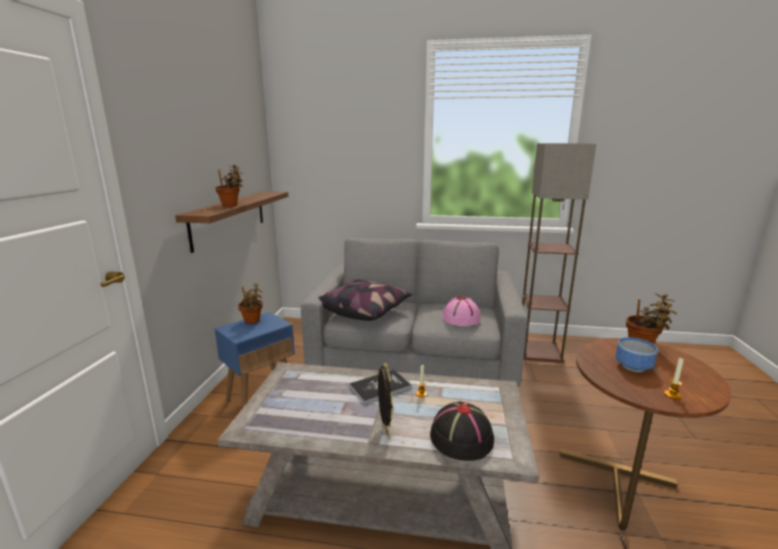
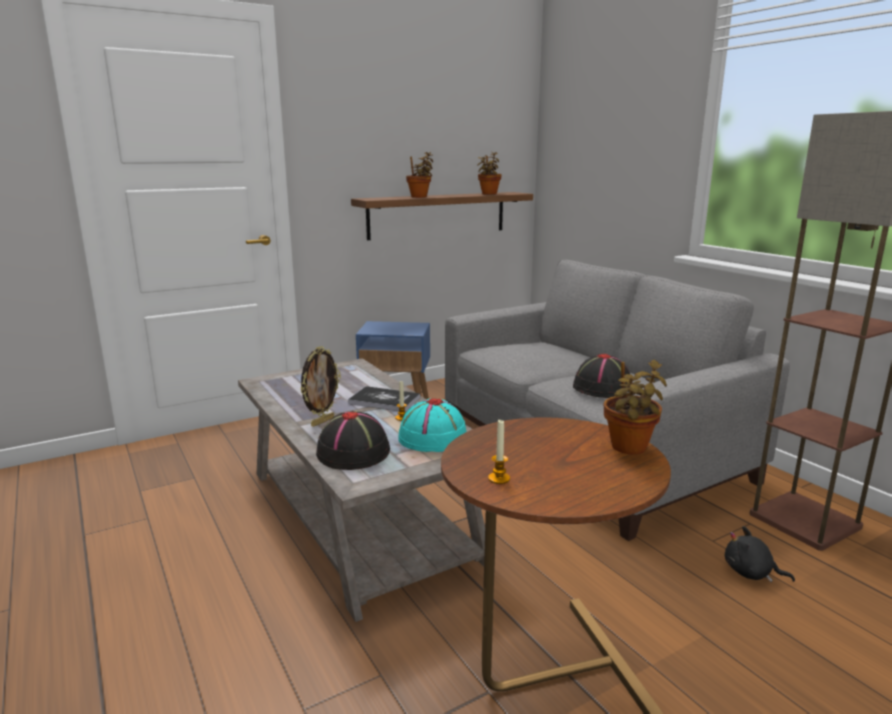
camera: 50 degrees right, 0 degrees up
(252, 321) = (400, 325): potted plant -> potted plant (488, 194)
(364, 311) = (518, 349): pillow -> none
(461, 318) = (603, 388): pink hat -> black hat
(469, 397) = (432, 438): none -> turquoise hat
(568, 388) = (751, 573): none -> black plush toy
(635, 367) = (546, 451): bowl -> none

